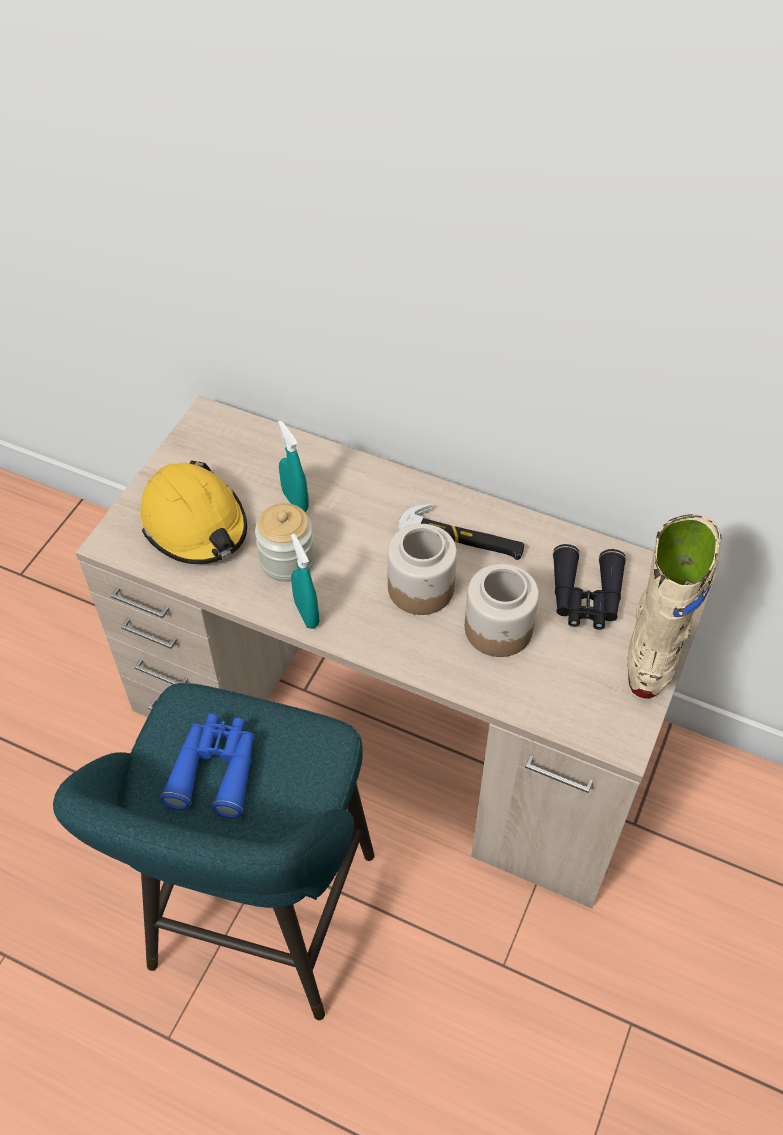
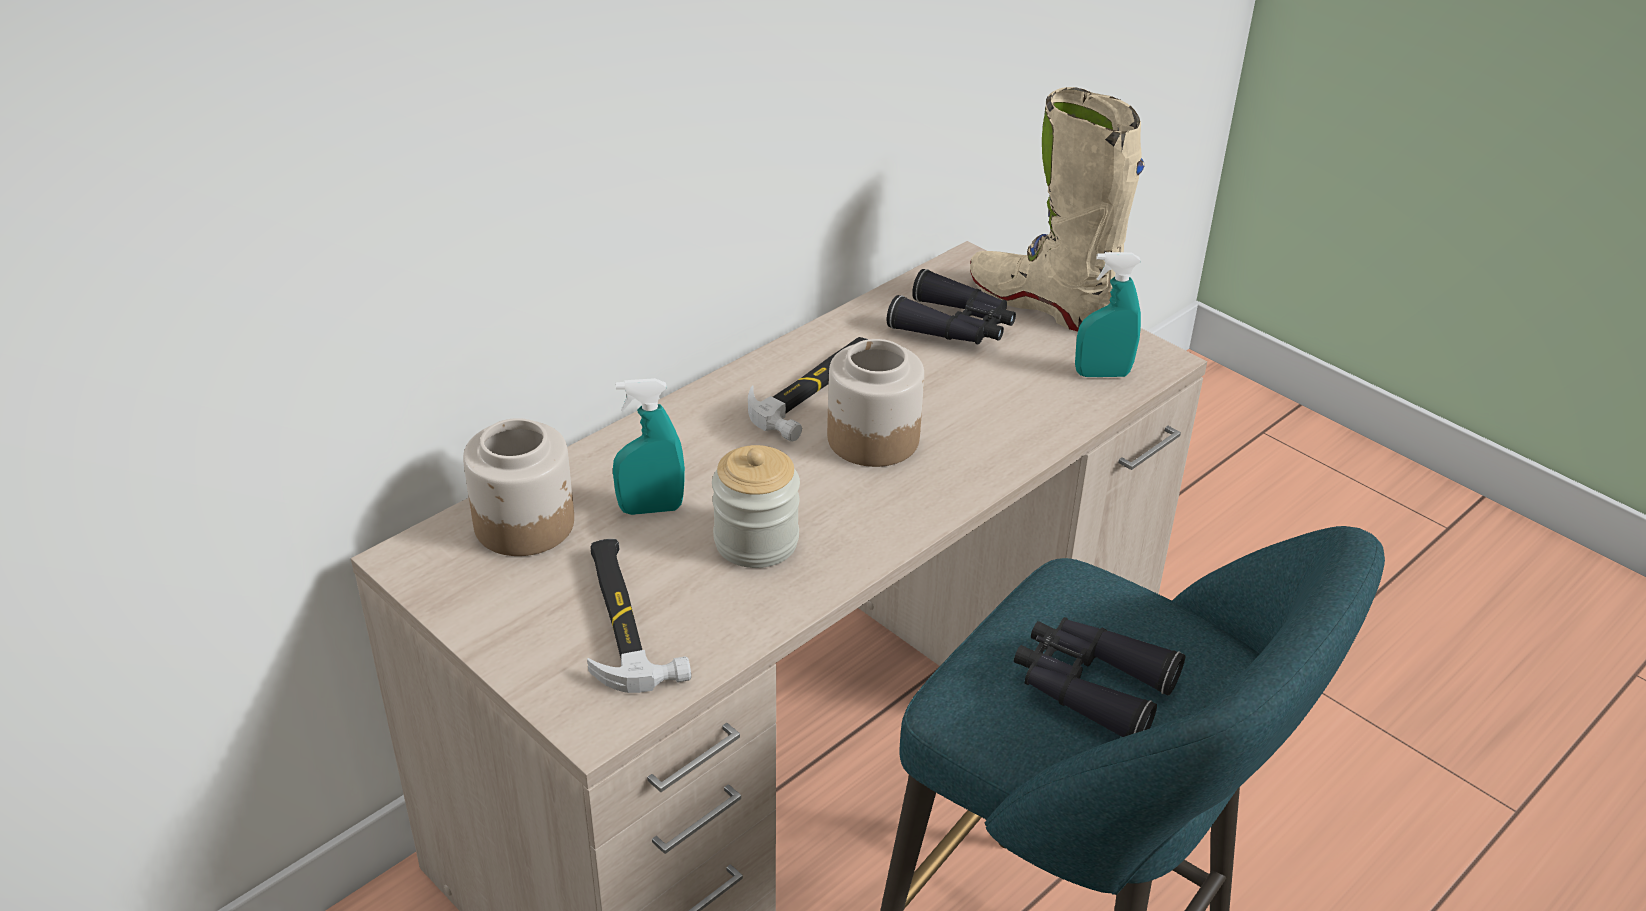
camera: 70 degrees left, 15 degrees down
(195, 525) = (625, 619): yellow hard hat -> hammer
(215, 769) = (1090, 687): blue binoculars -> black binoculars
(306, 614) = (861, 545): turquoise spray bottle -> turquoise spray bottle (1102, 374)
(499, 629) = (969, 397): jar -> jar (526, 524)

